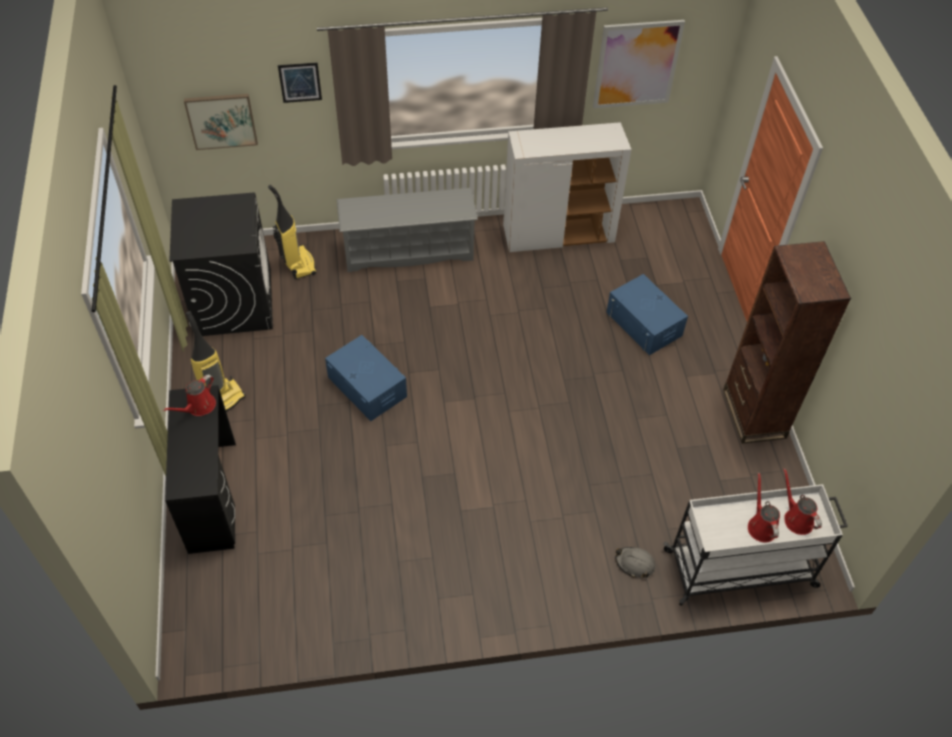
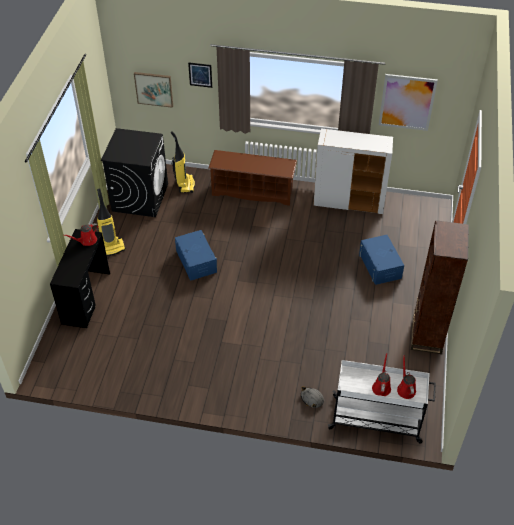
camera: 20 degrees right, 5 degrees down
(408, 251) = (253, 191): grey shoe rack -> brown shoe rack

